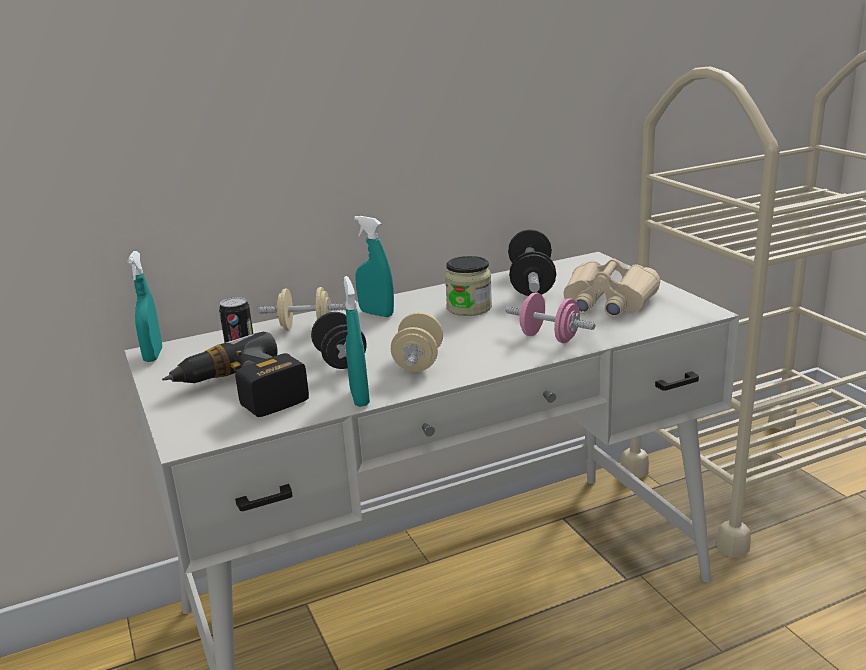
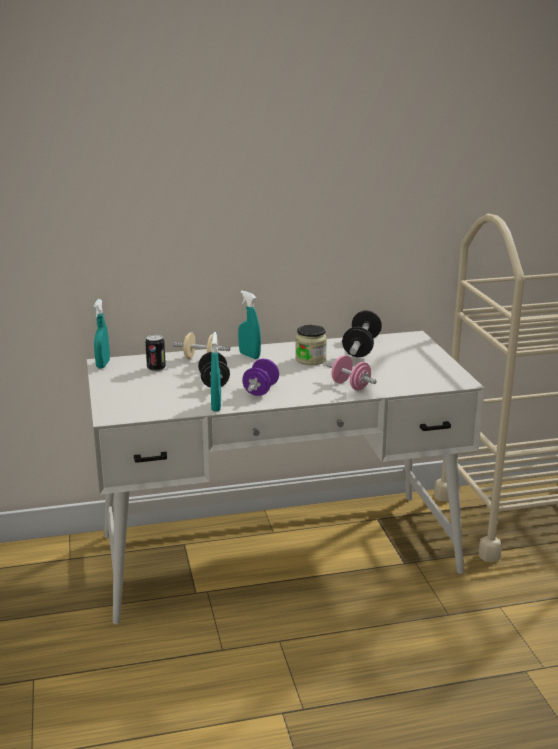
camera: 10 degrees right, 0 degrees up
(241, 393) = (148, 394): power drill -> none
(418, 362) = (261, 390): beige dumbbell -> purple dumbbell
(607, 302) = (403, 368): beige binoculars -> none

